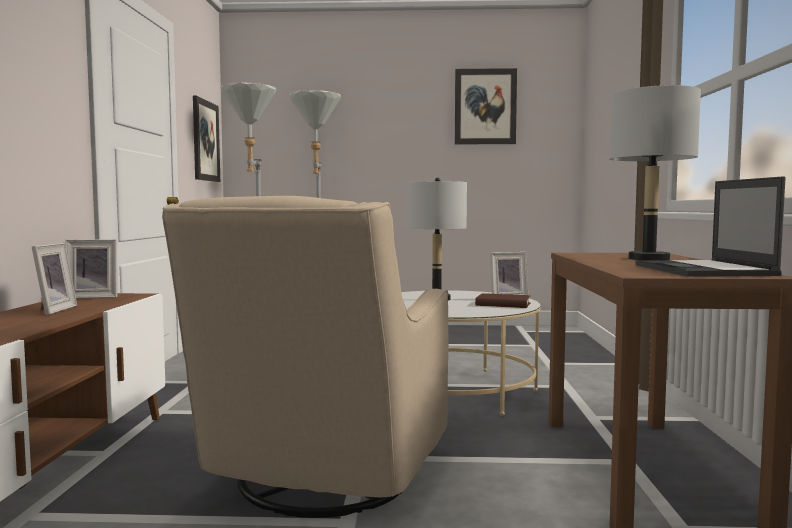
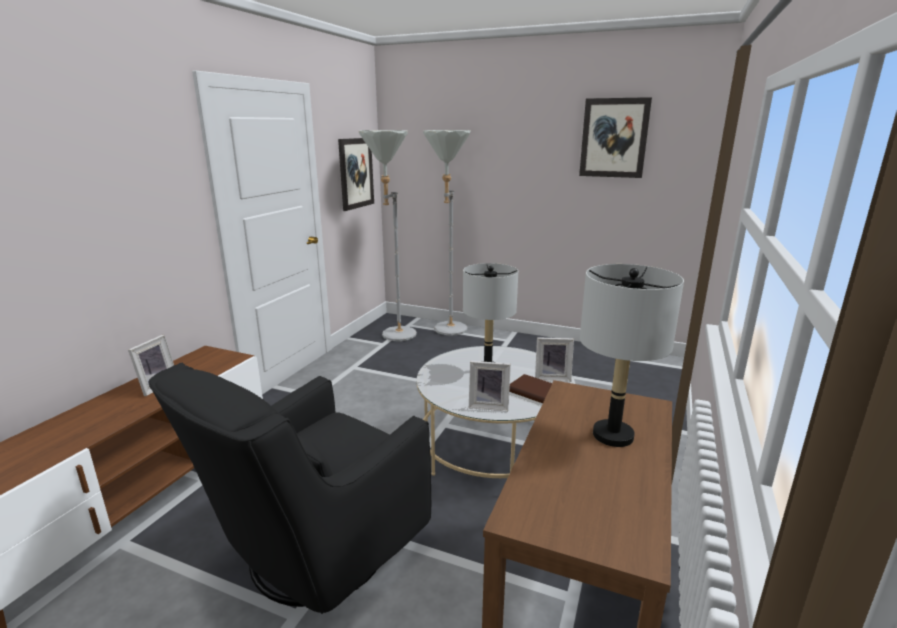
camera: 20 degrees right, 15 degrees up
(94, 297) = (206, 358): picture frame -> picture frame (489, 405)
(321, 480) = (314, 554): beige armchair -> black armchair
(704, 270) = (605, 511): laptop -> none

